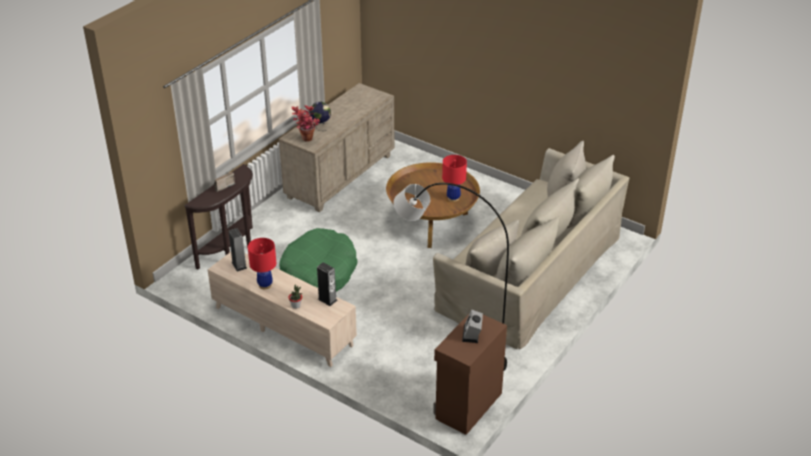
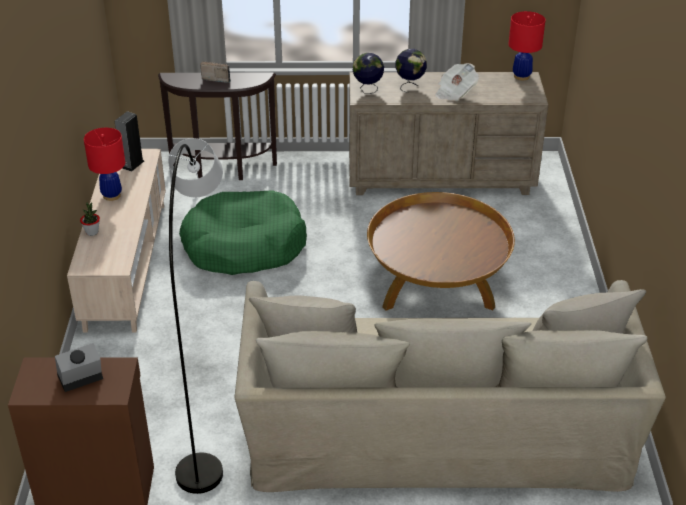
camera: 55 degrees right, 0 degrees up
(307, 141) = (368, 90): potted plant -> globe
(327, 299) = (123, 249): speaker -> none
(346, 116) = (455, 92): none -> newspaper
(453, 198) = (448, 263): red table lamp -> red table lamp (521, 76)

